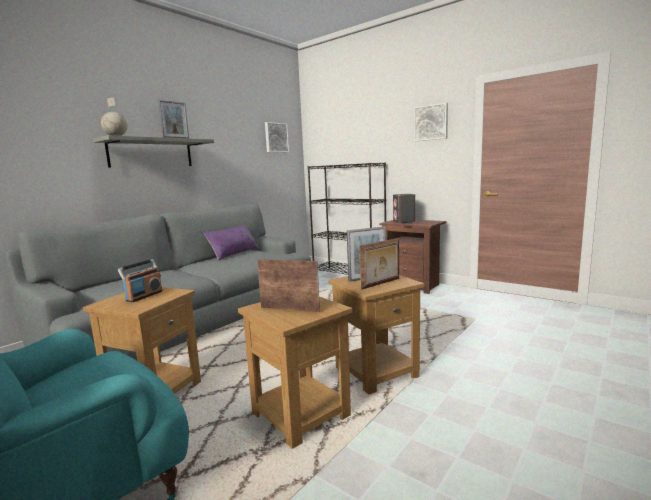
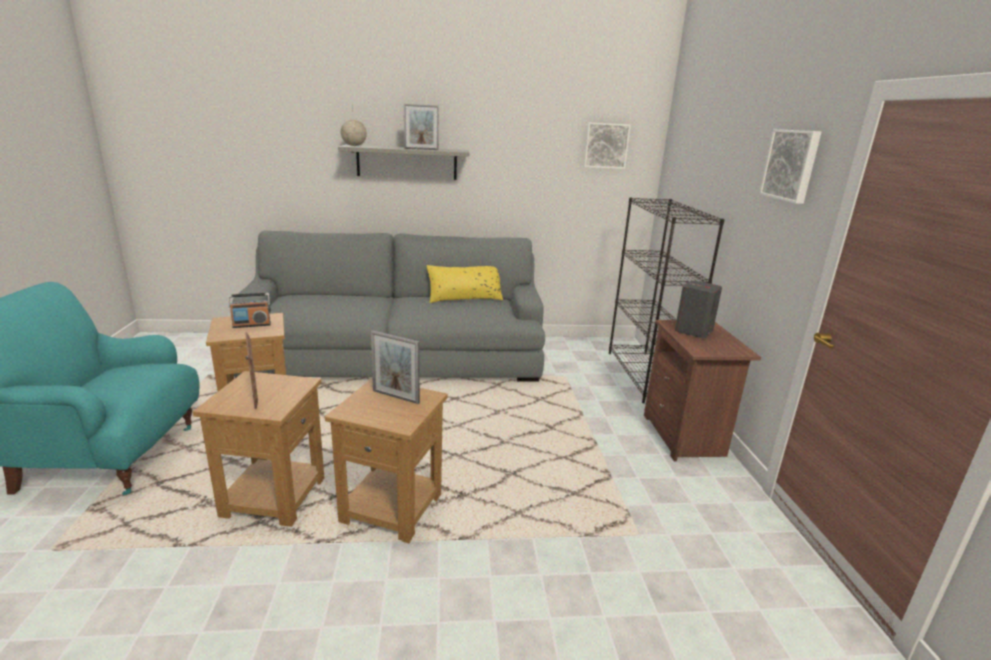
camera: 45 degrees right, 10 degrees up
(234, 254) = (464, 298): purple pillow -> yellow pillow
(381, 284) = (379, 411): picture frame -> none

